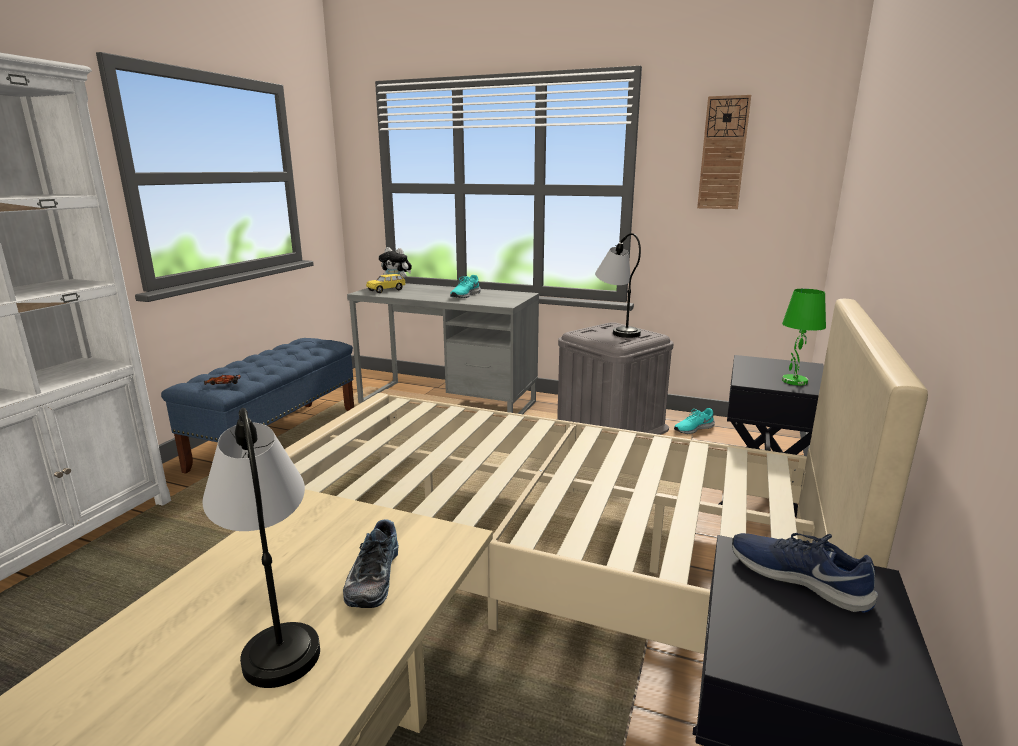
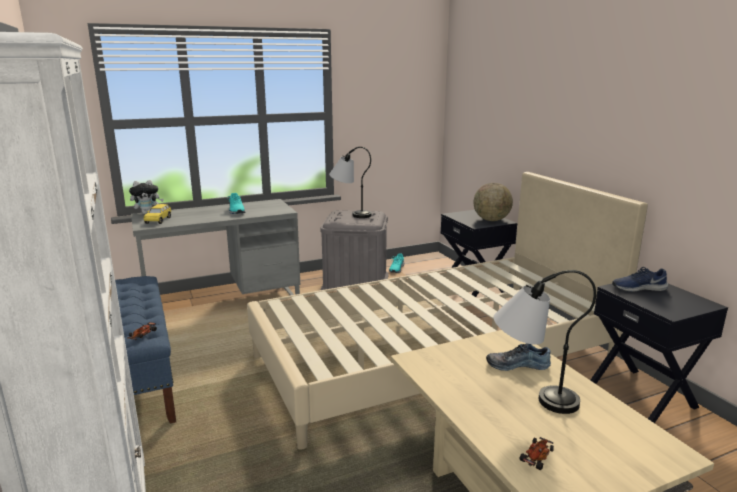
camera: 45 degrees left, 0 degrees up
(84, 697) = (537, 457): none -> toy car
(371, 577) = (517, 364): shoe -> shoe turned 135 degrees clockwise
(723, 153) = (384, 89): wall clock -> none
(794, 381) = (491, 220): green table lamp -> globe

